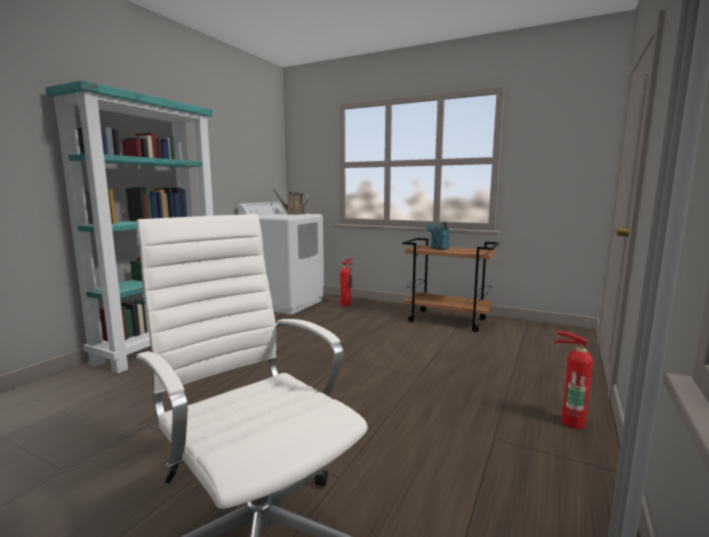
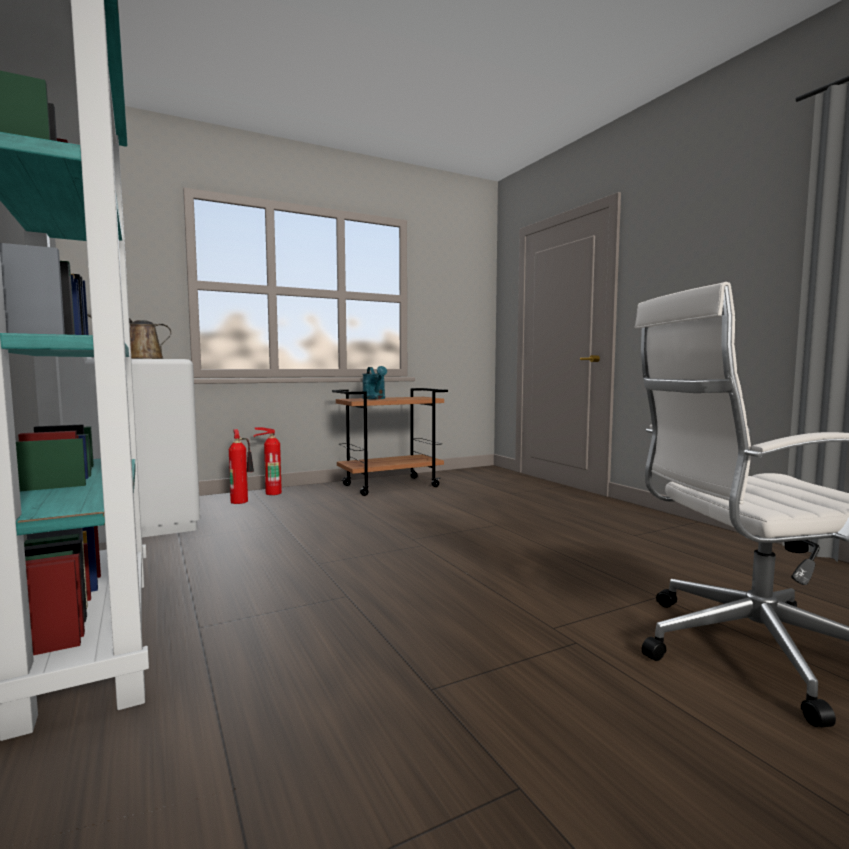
camera: 55 degrees left, 5 degrees down
(571, 421) = (627, 512): fire extinguisher -> fire extinguisher (272, 493)

